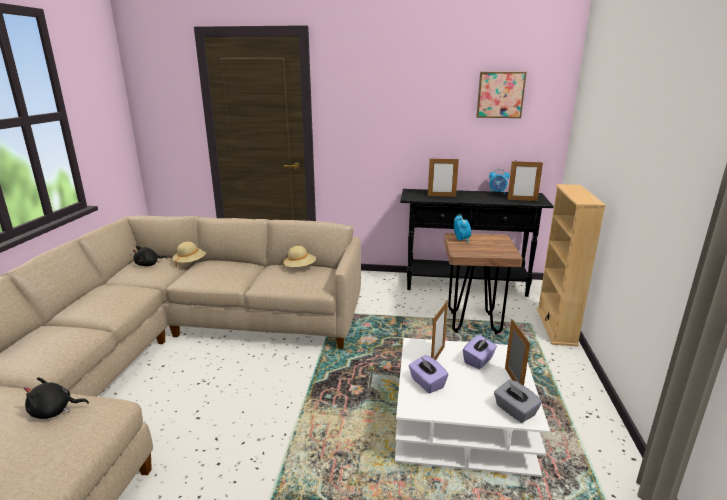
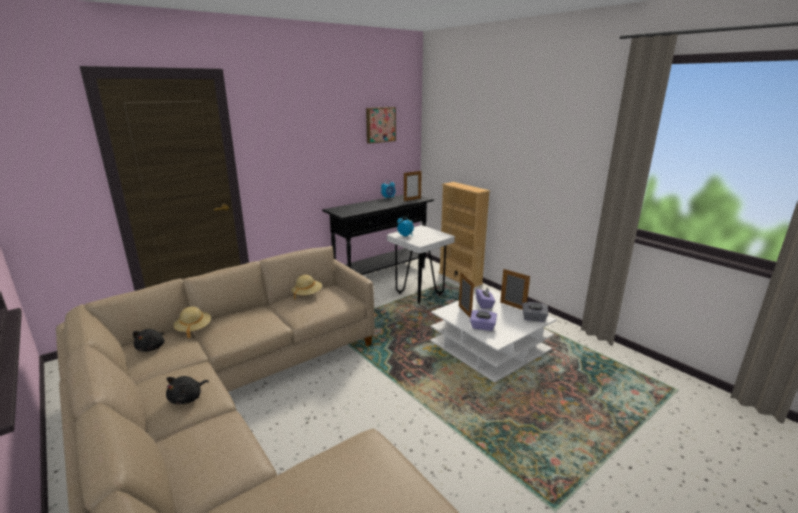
camera: 45 degrees left, 0 degrees up
(54, 411) = (335, 469): black plush toy -> black plush toy (187, 398)
(441, 196) = (361, 208): picture frame -> none
(473, 323) = (419, 294): brown stool -> white stool

